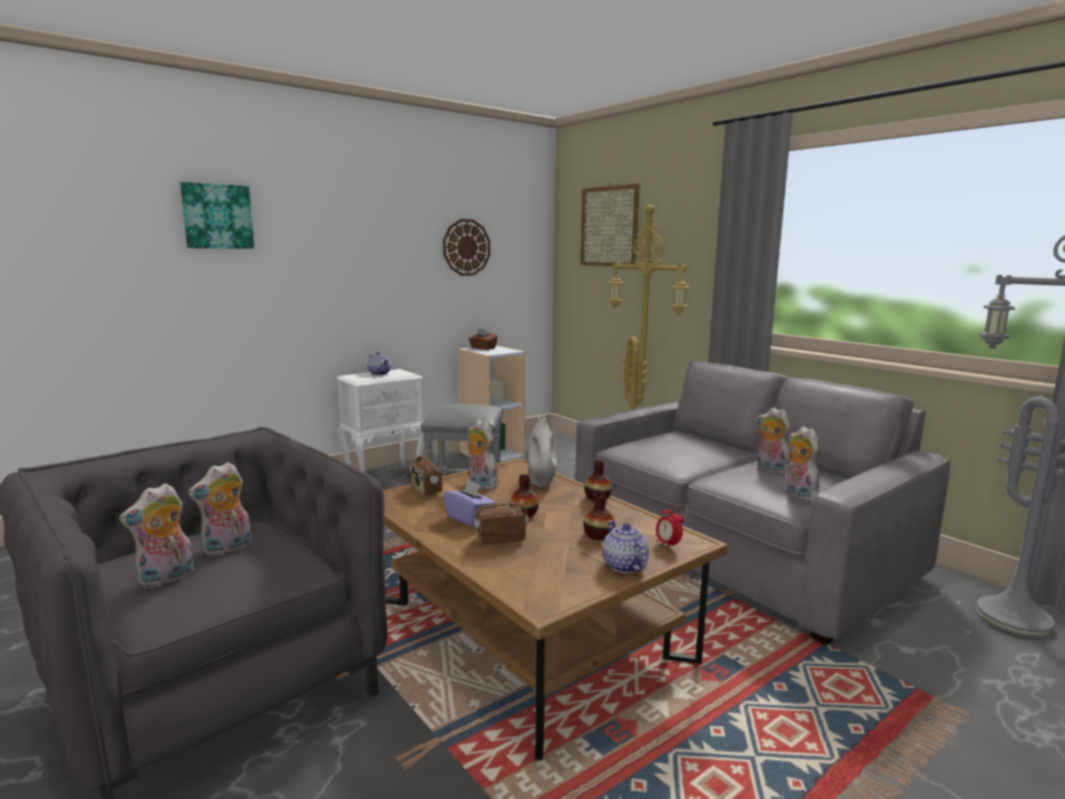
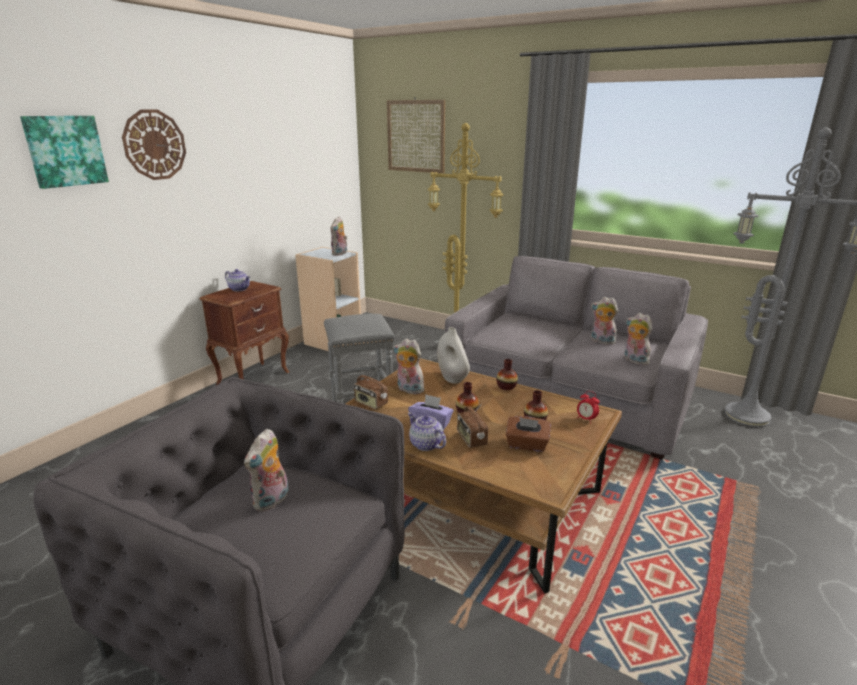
camera: 20 degrees left, 10 degrees up
(166, 579) = (249, 544): plush toy -> plush toy (340, 254)
(384, 475) = (253, 378): white nightstand -> brown nightstand
(466, 247) = (292, 160): wall clock -> wall clock (154, 145)
(483, 348) = (317, 252): brown tissue box -> brown tissue box (527, 445)
(501, 539) = (471, 439): radio -> radio turned 75 degrees counterclockwise
(623, 565) = (574, 444): teapot -> teapot (425, 444)

